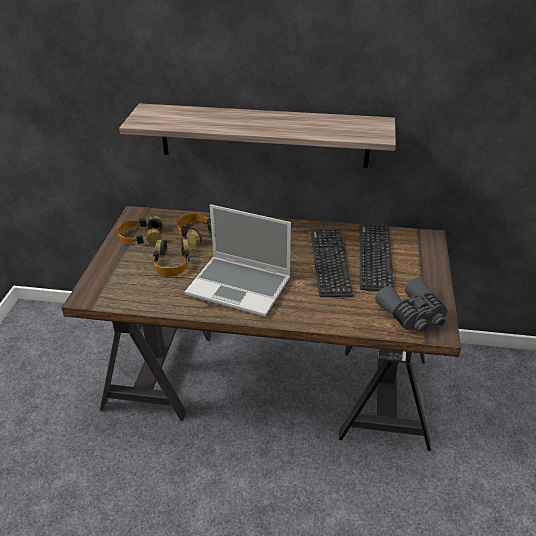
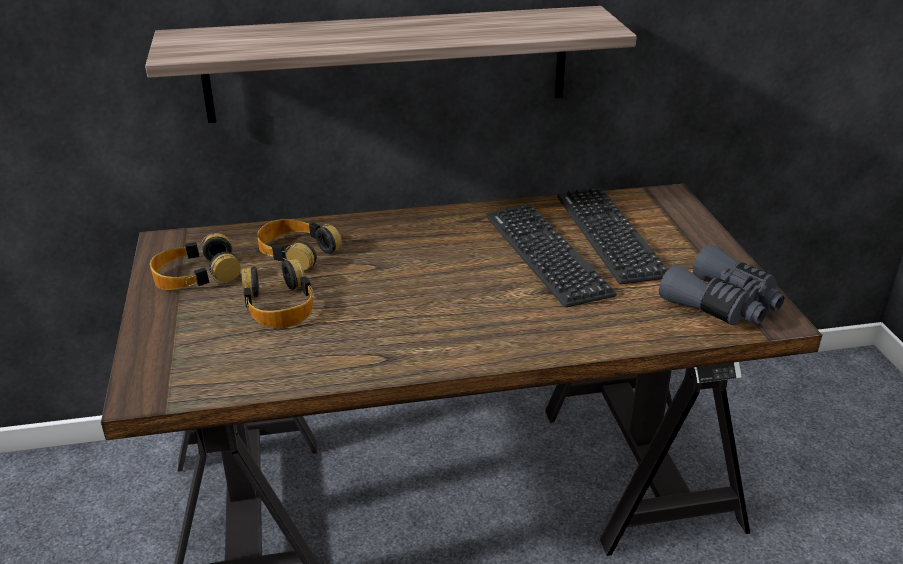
camera: 20 degrees left, 5 degrees down
(240, 286) = (424, 318): laptop -> none

